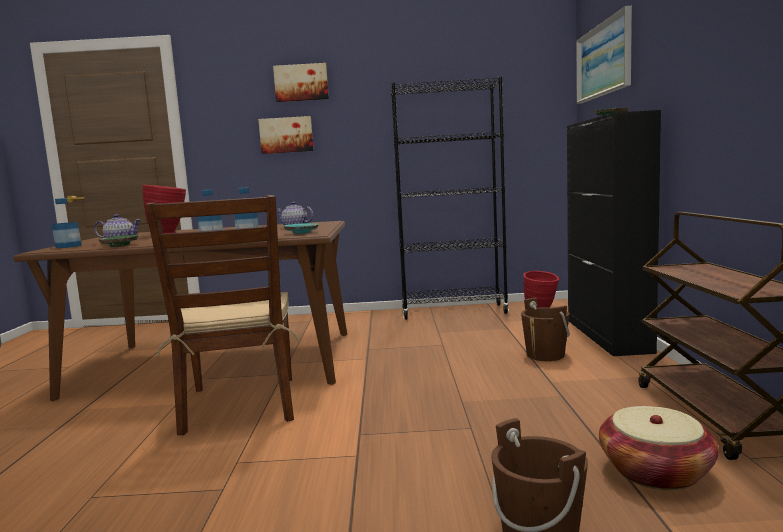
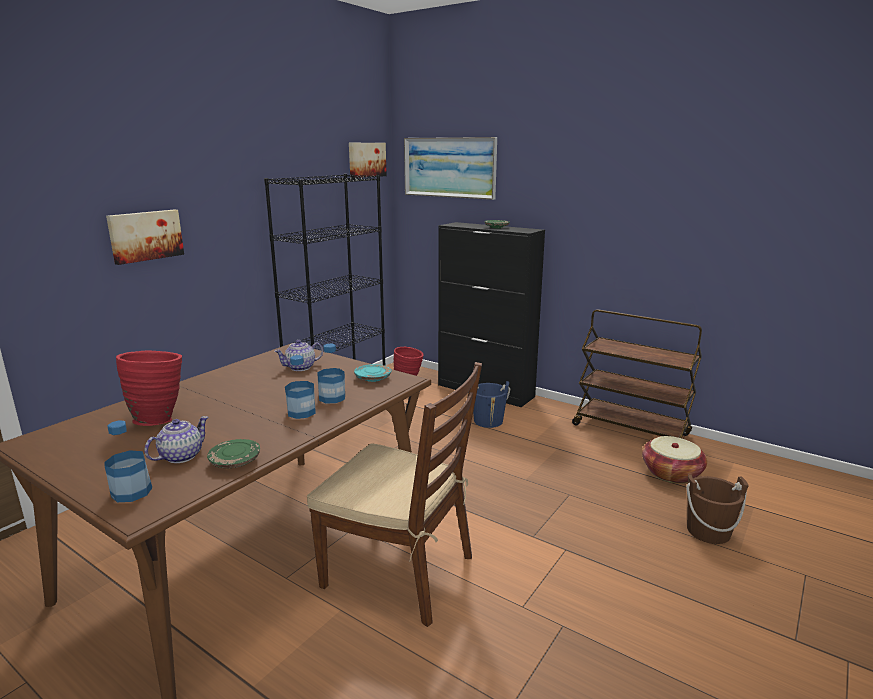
camera: 55 degrees left, 10 degrees up
(301, 83) = (159, 164): picture -> picture (366, 160)
(545, 355) = (488, 421): brown bucket -> blue bucket

